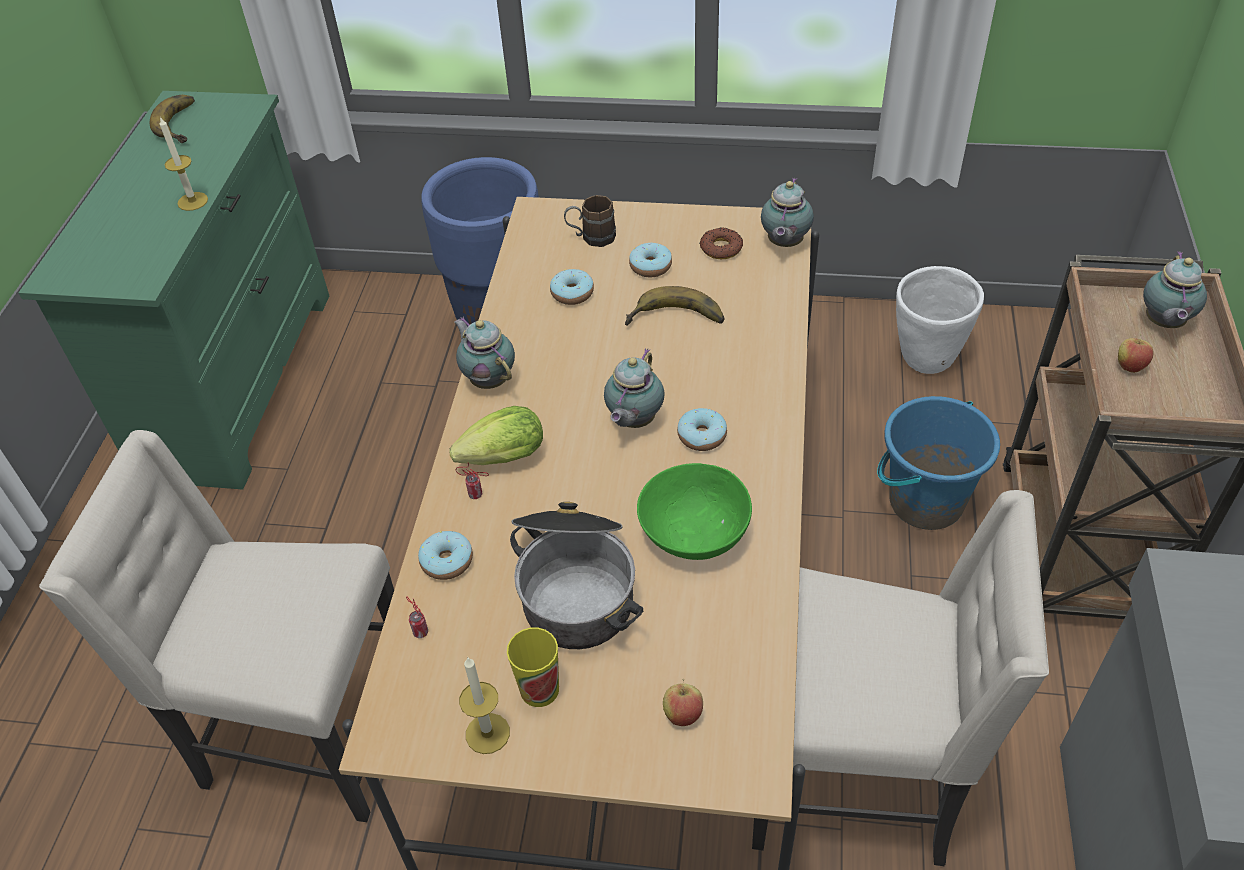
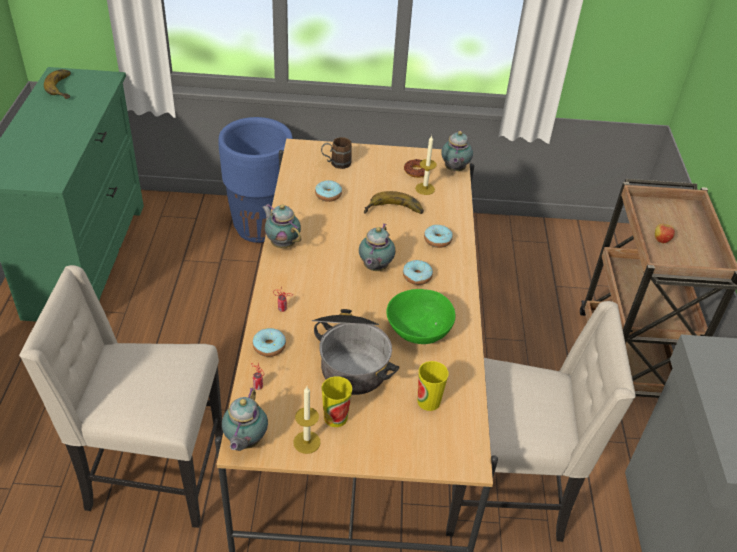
camera: 10 degrees left, 5 degrees down
(192, 201) = (78, 134): candle -> candle (425, 189)
(499, 459) = (294, 289): lettuce -> none
(650, 266) = (374, 181): donut -> donut (437, 240)
(683, 715) = (423, 430): apple -> none
(697, 663) = (428, 401): none -> cup
(925, 501) = (534, 332): blue bucket -> none
(926, 359) = (528, 250): white planter -> none
(1163, 323) = (677, 217): teapot -> teapot (245, 442)

